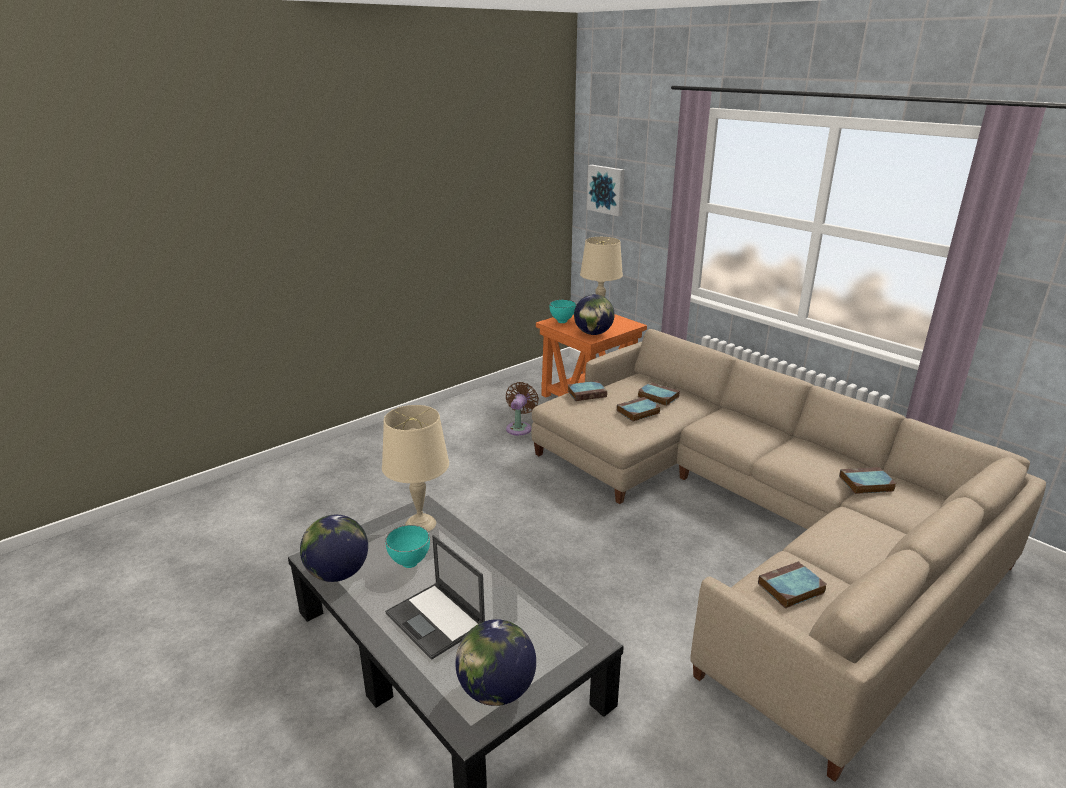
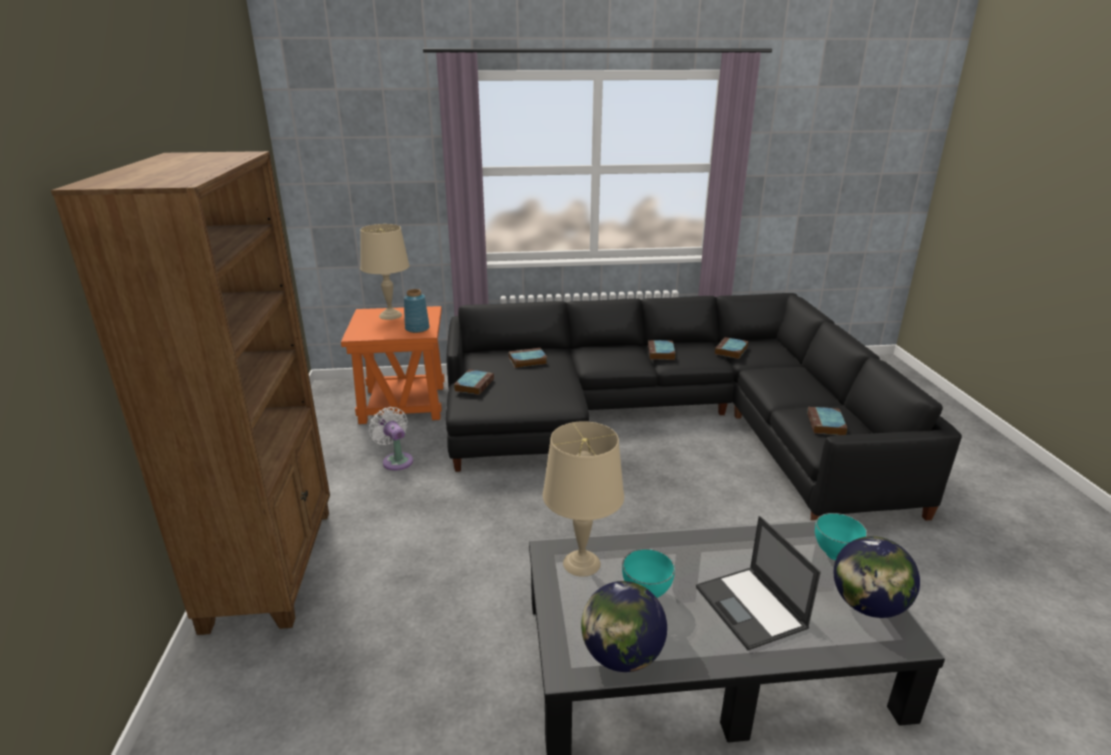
camera: 55 degrees left, 0 degrees up
(377, 442) = (273, 565): none -> brown bookcase
(436, 620) = (751, 608): laptop -> laptop turned 75 degrees clockwise
(519, 427) = (396, 460): brown fan -> white fan
(561, 322) = (365, 331): turquoise bowl -> turquoise bowl (835, 556)
(593, 333) = (417, 329): globe -> blue vase
(607, 189) = (336, 175): picture -> none
(637, 412) = (540, 378): book -> book (661, 353)
(755, 521) = (667, 420): beige sofa -> black sofa

